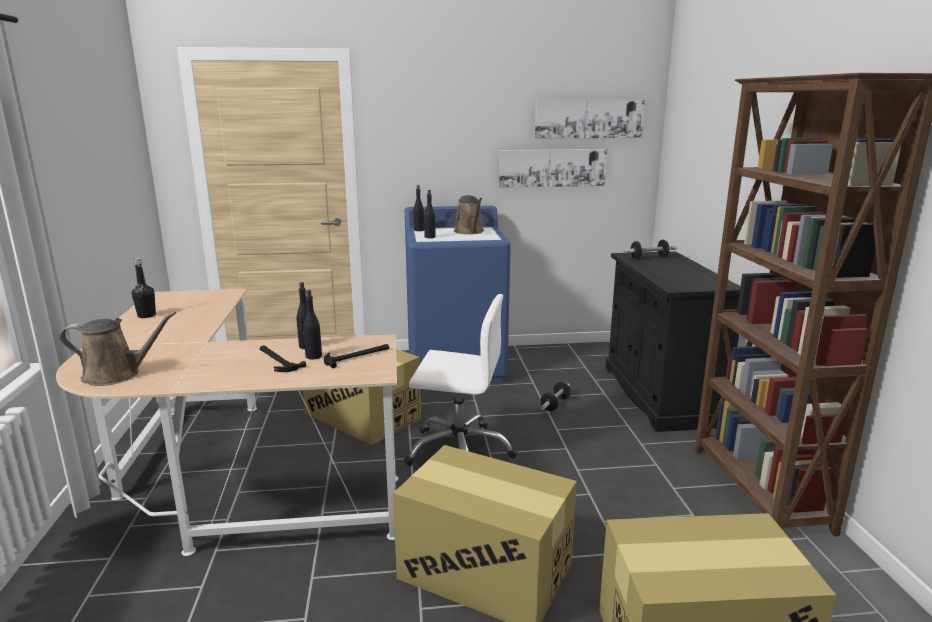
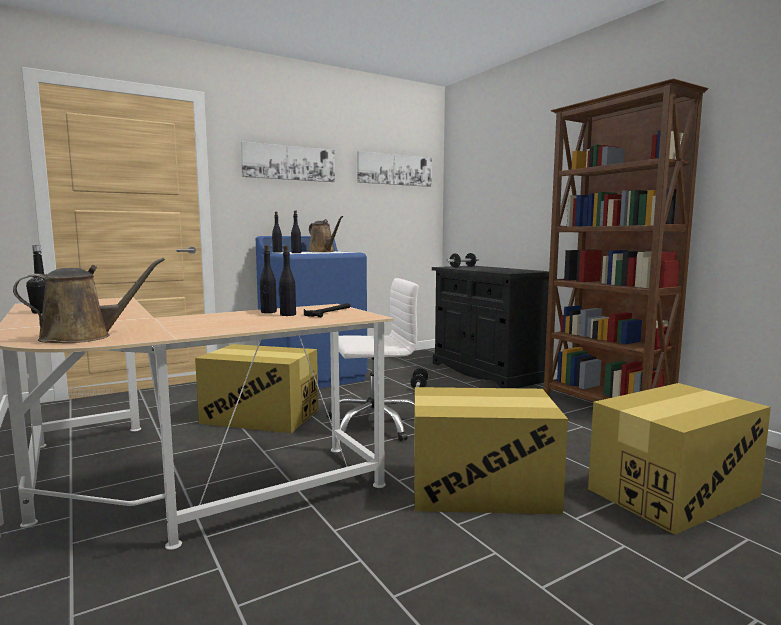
camera: 25 degrees left, 10 degrees down
(277, 360) = (256, 318): hammer -> none
(552, 167) = (371, 207): picture -> picture (289, 163)

